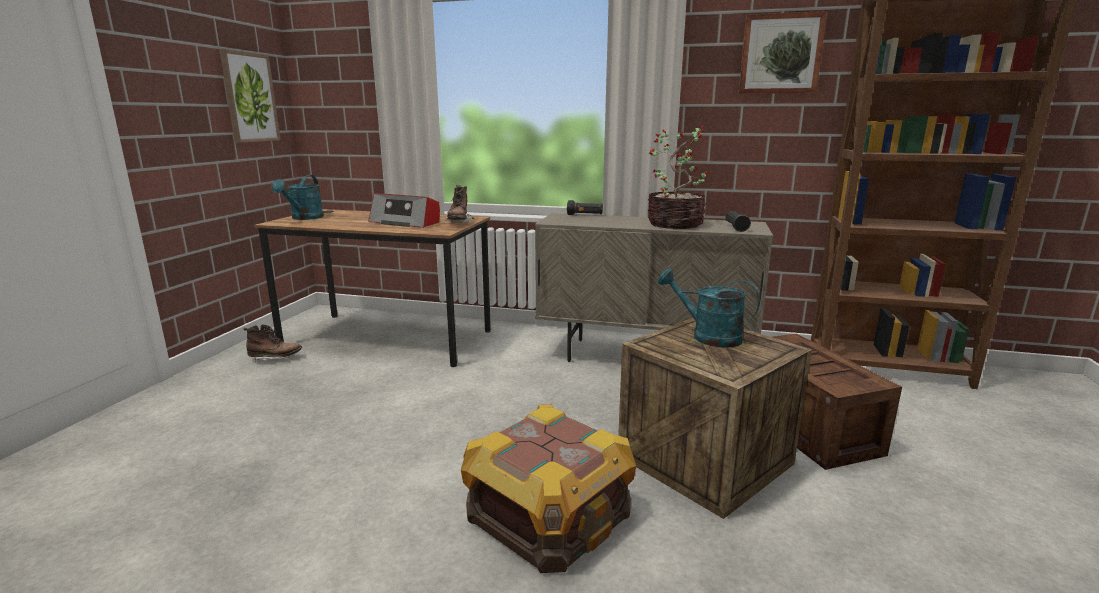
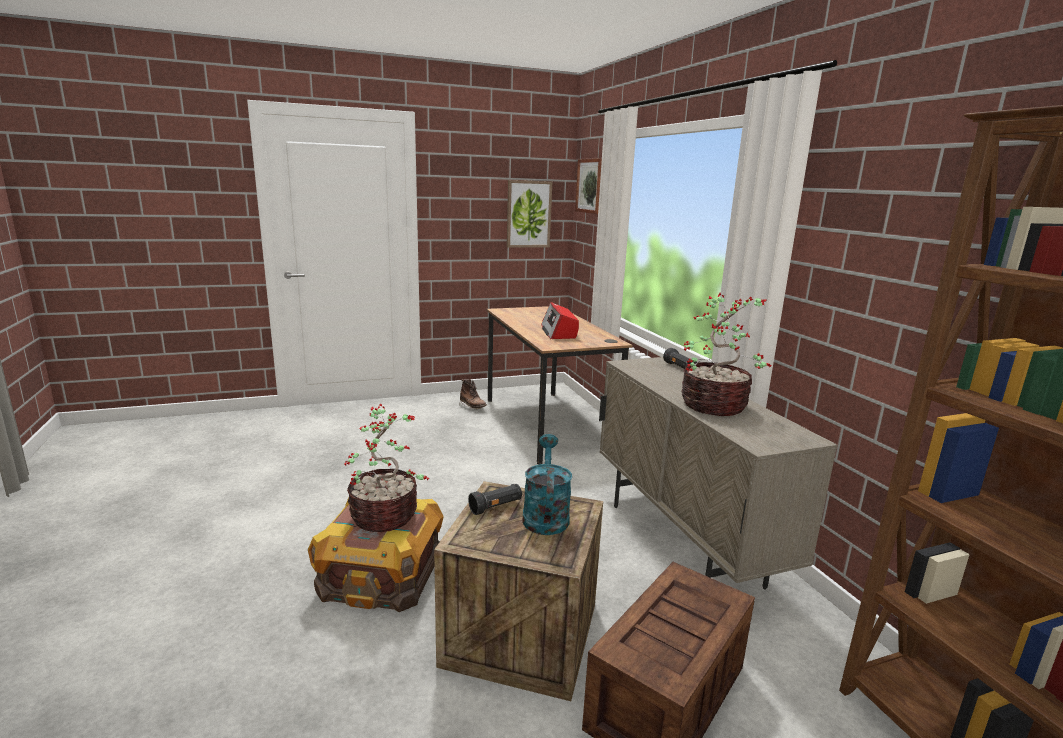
camera: 55 degrees right, 0 degrees up
(304, 218) = (523, 311): turquoise watering can -> none
(458, 222) = (588, 342): brown boot -> none
(556, 435) = (386, 516): none -> potted plant
(736, 228) = (756, 433): black flashlight -> black flashlight (496, 507)
(780, 54) = (927, 212): picture -> picture (591, 186)

